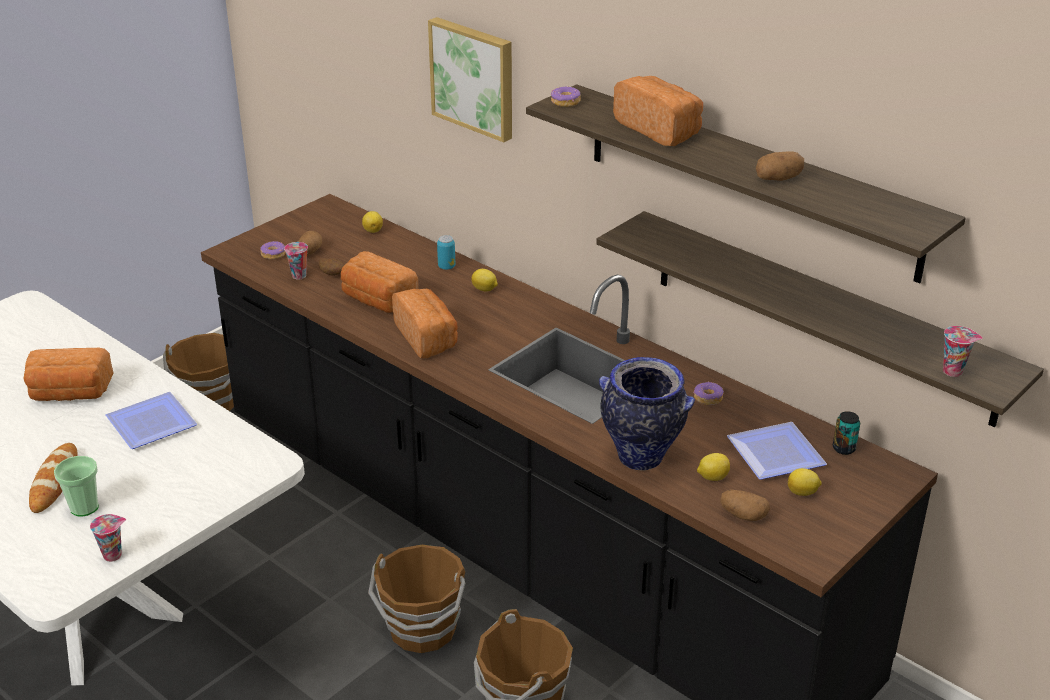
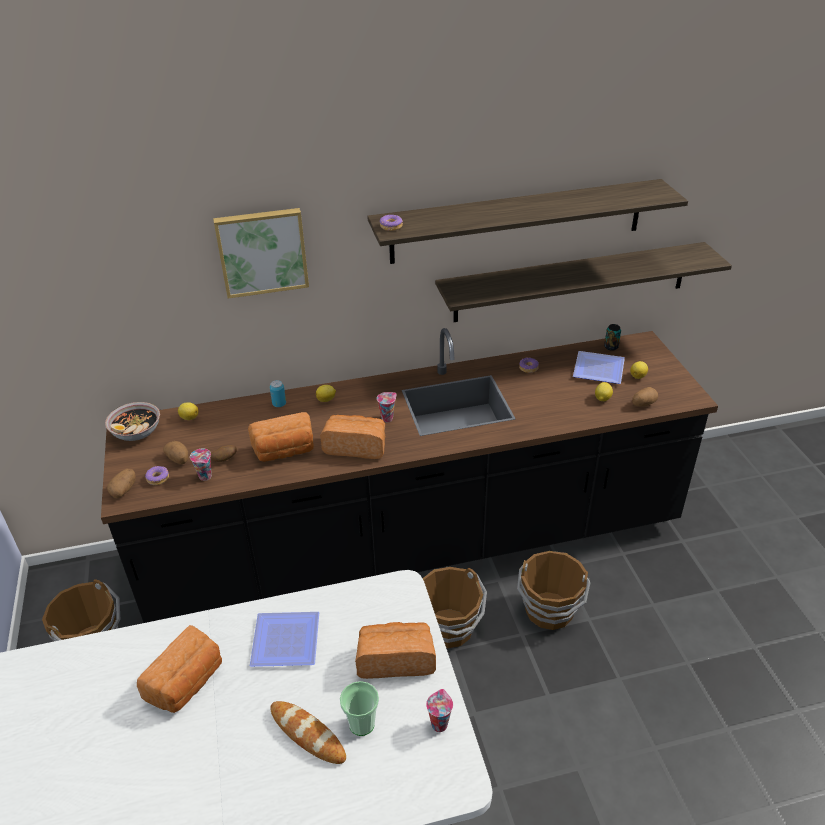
camera: 55 degrees left, 5 degrees up
(325, 215) = (136, 432): none -> bowl
(642, 458) = (564, 415): vase -> none
(659, 129) = (468, 213): bread -> bread (395, 659)
(778, 178) = (571, 204): potato -> potato (124, 490)
(954, 371) = (690, 263): cup -> cup (387, 418)

